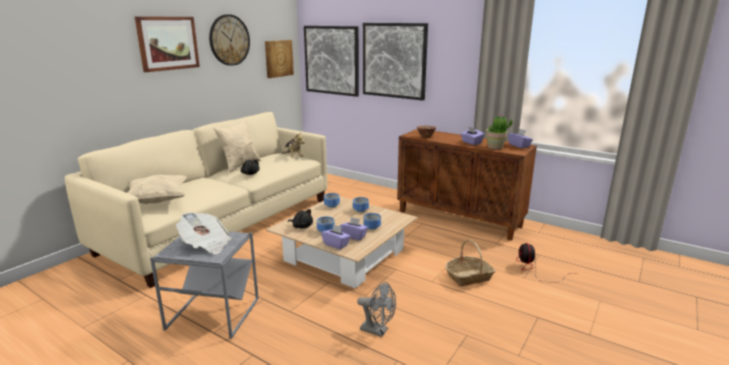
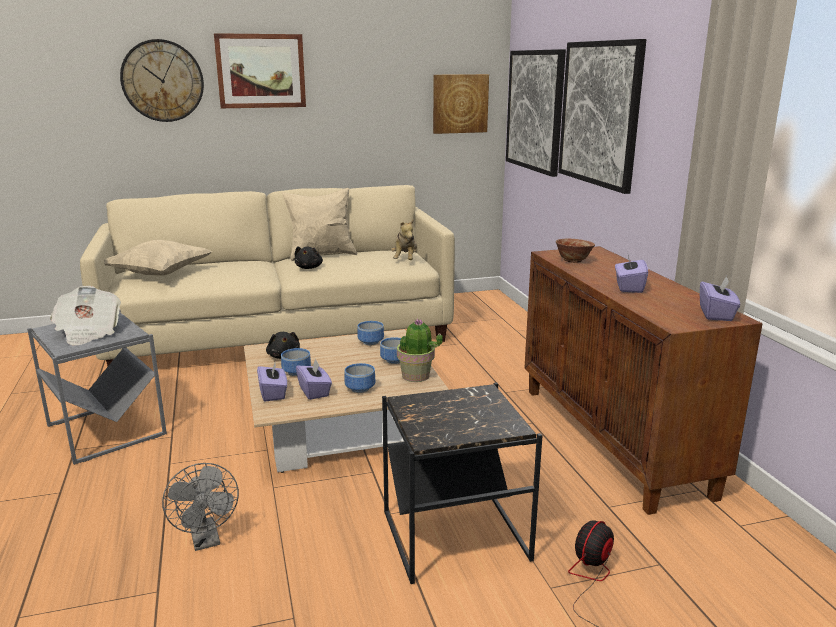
camera: 40 degrees right, 0 degrees up
(229, 40) = (365, 70): wall clock -> wall clock (162, 81)
(469, 277) = (456, 537): basket -> black side table
(495, 147) = (655, 305): potted plant -> potted plant (416, 376)

